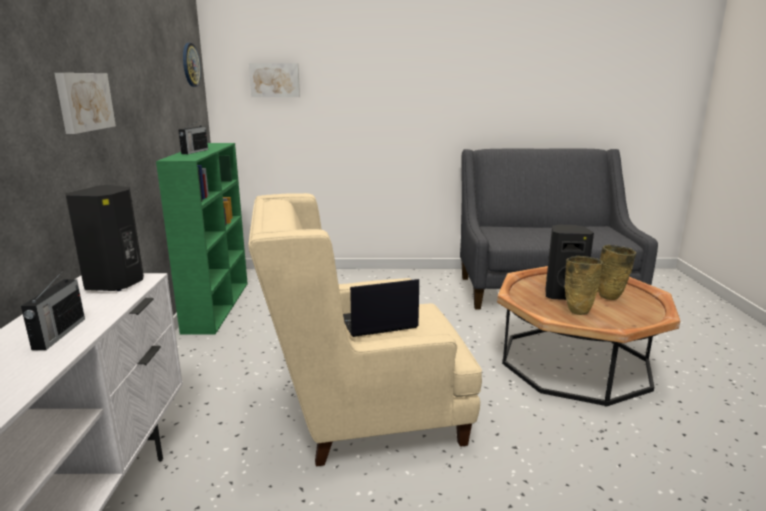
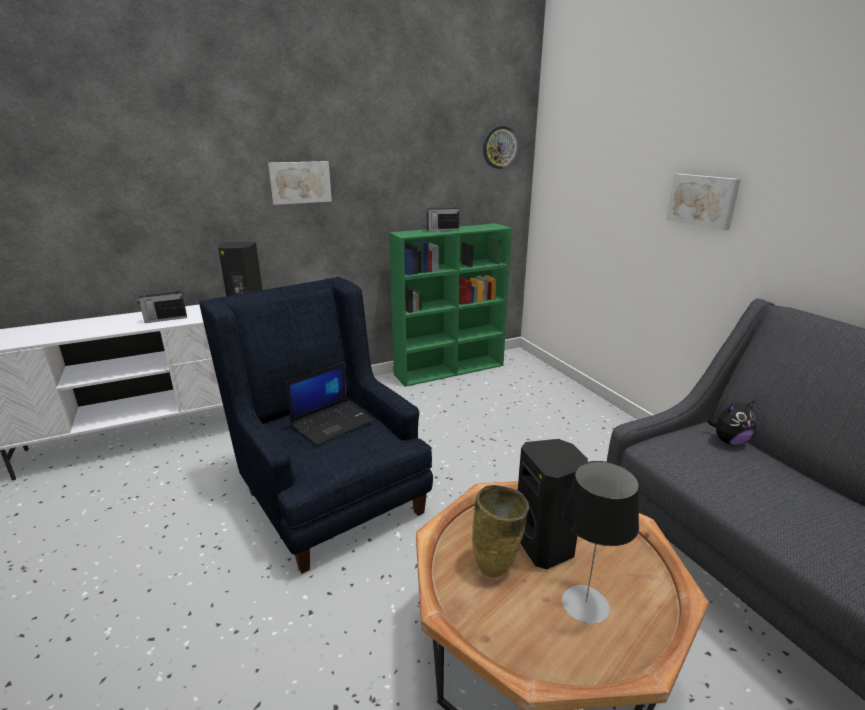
camera: 65 degrees right, 5 degrees up
(275, 80) = (579, 166): picture -> picture (703, 200)
(362, 413) = (327, 494): beige armchair -> blue armchair
(377, 323) = (332, 422): laptop -> laptop turned 90 degrees clockwise
(503, 229) = (729, 441): none -> plush toy
(611, 297) = (585, 604): beige vase -> table lamp

